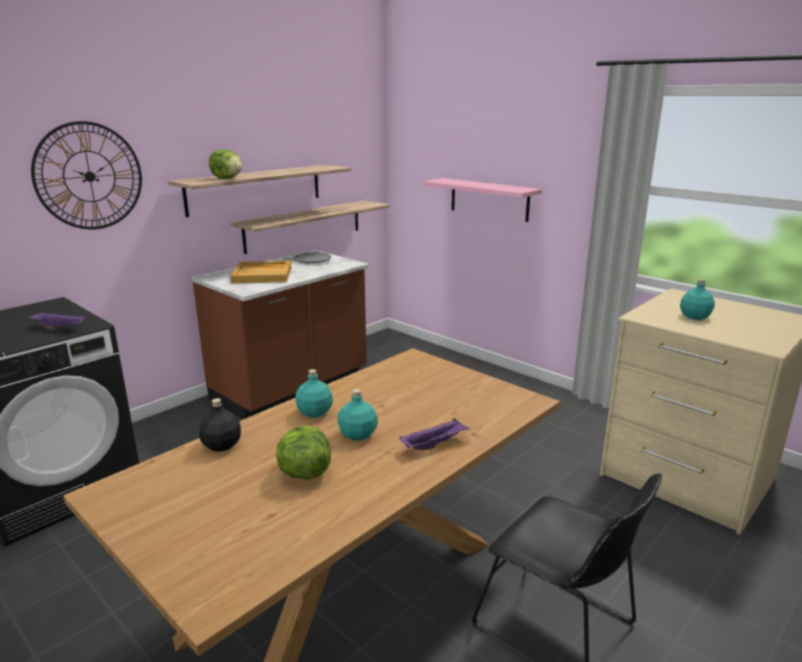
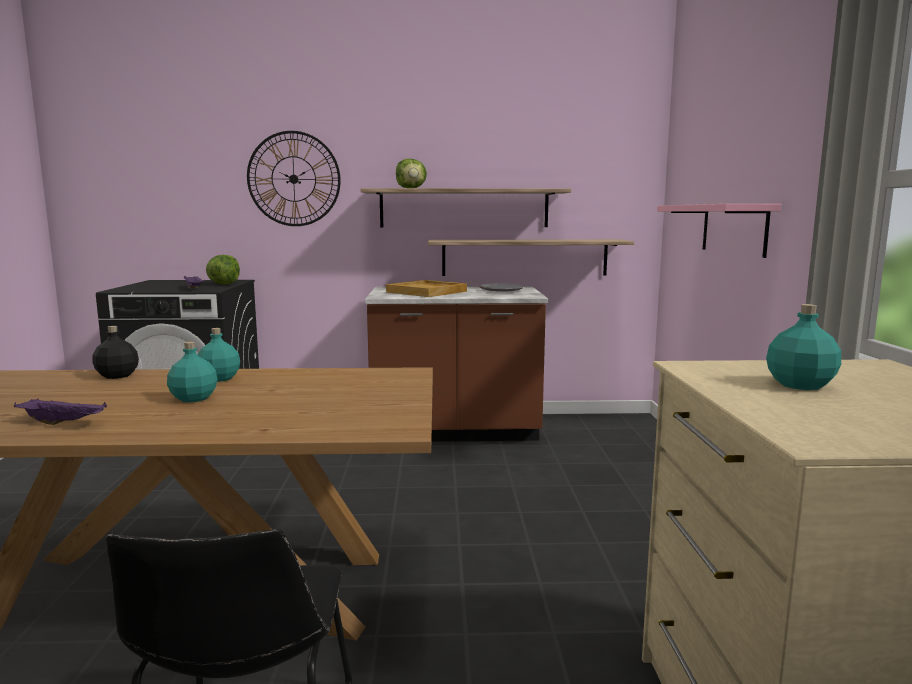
camera: 45 degrees right, 10 degrees down
(303, 473) = (93, 403): lettuce -> lettuce (224, 284)
(435, 444) = (213, 423): purple tray -> purple tray (64, 423)

